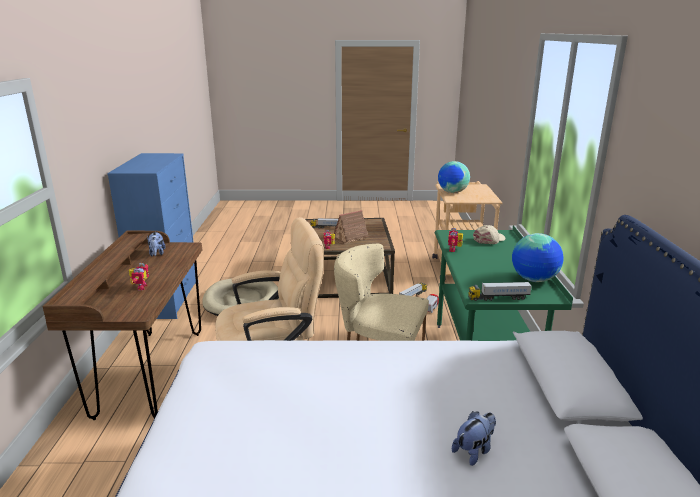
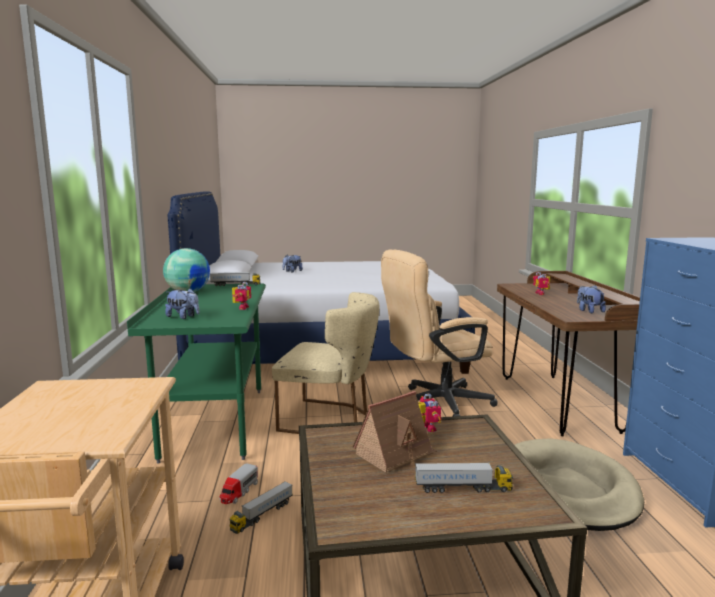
camera: 175 degrees right, 10 degrees down
(452, 192) = (119, 406): globe -> none
(489, 239) = (183, 317): beige cap -> plush toy

